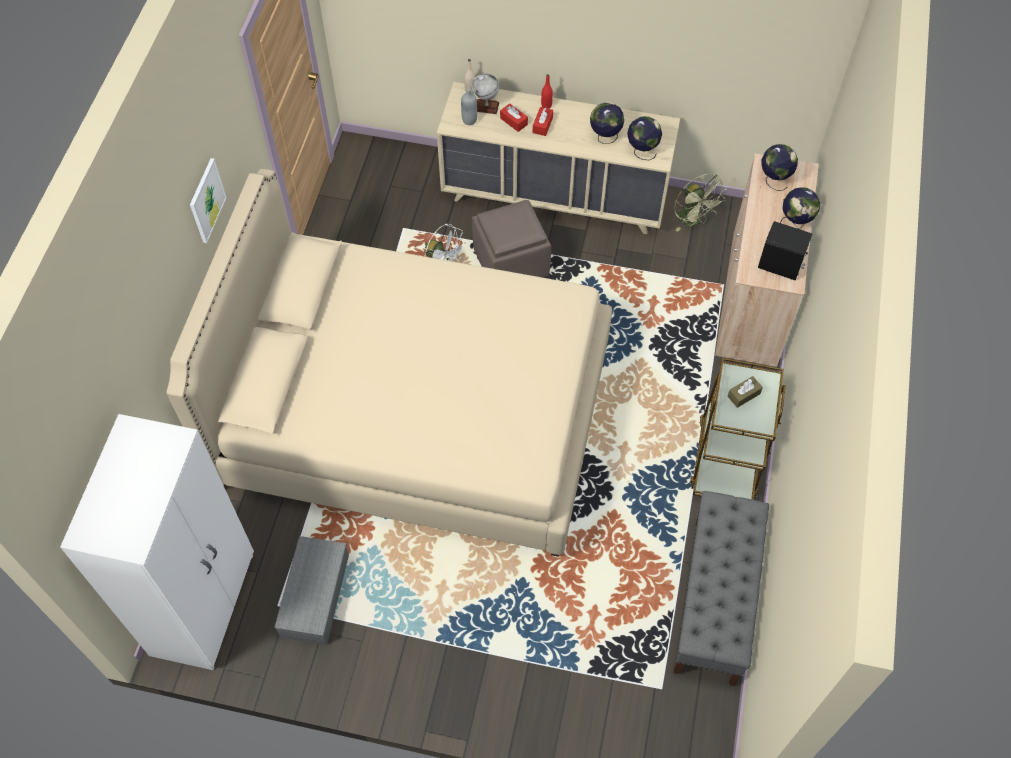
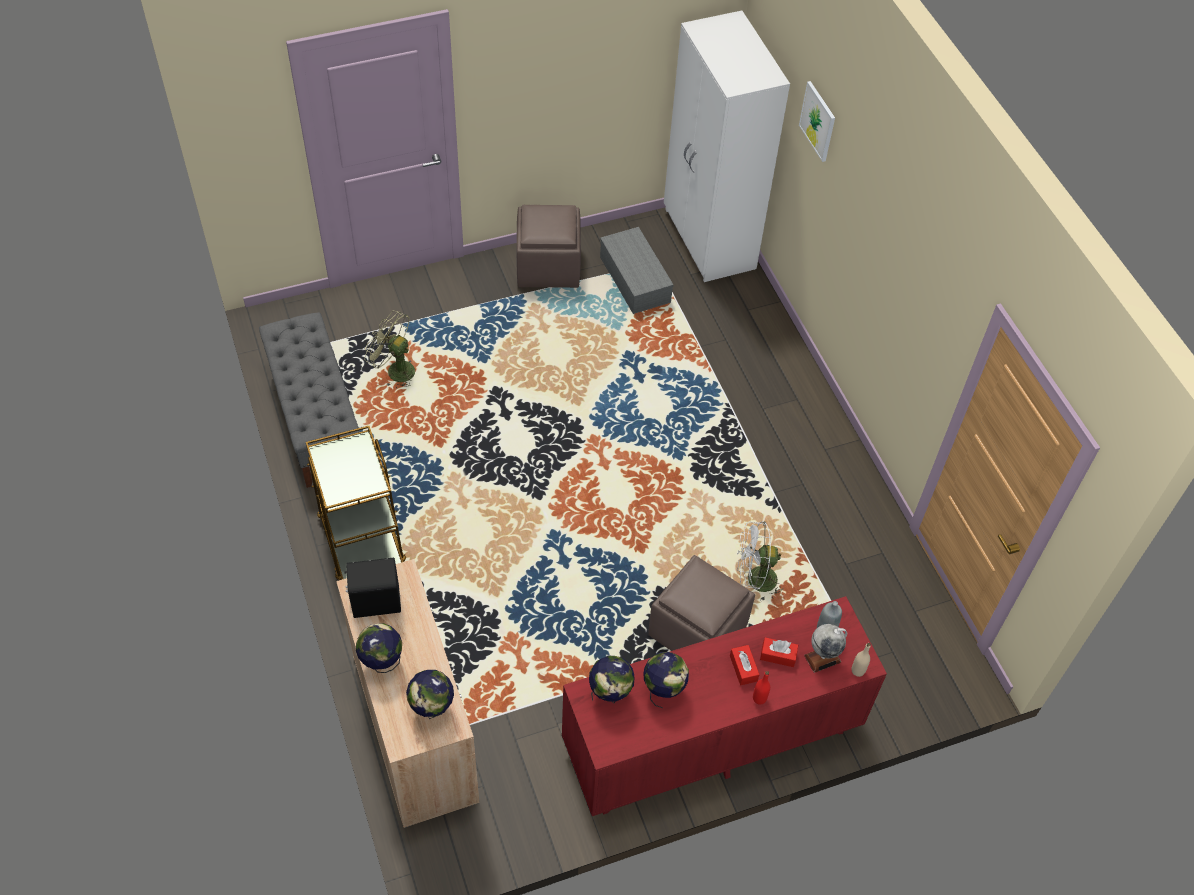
camera: 145 degrees right, 5 degrees down
(206, 200) = (900, 245): picture -> picture (818, 121)
(387, 662) = (547, 267): none -> brown ottoman
(417, 414) = (668, 439): beige bed -> none
(555, 196) = (710, 740): beige dresser -> red dresser
(693, 220) = (535, 797): green fan -> green fan (395, 370)
(743, 395) = (354, 473): brown tissue box -> none

